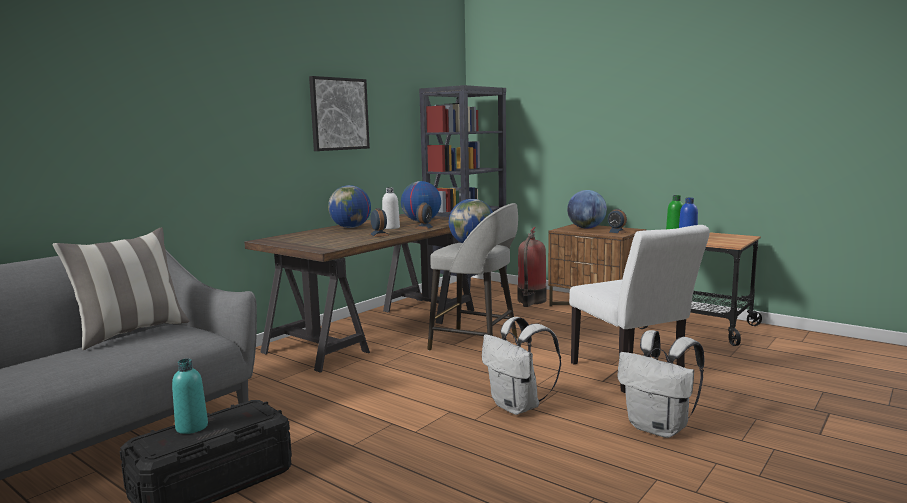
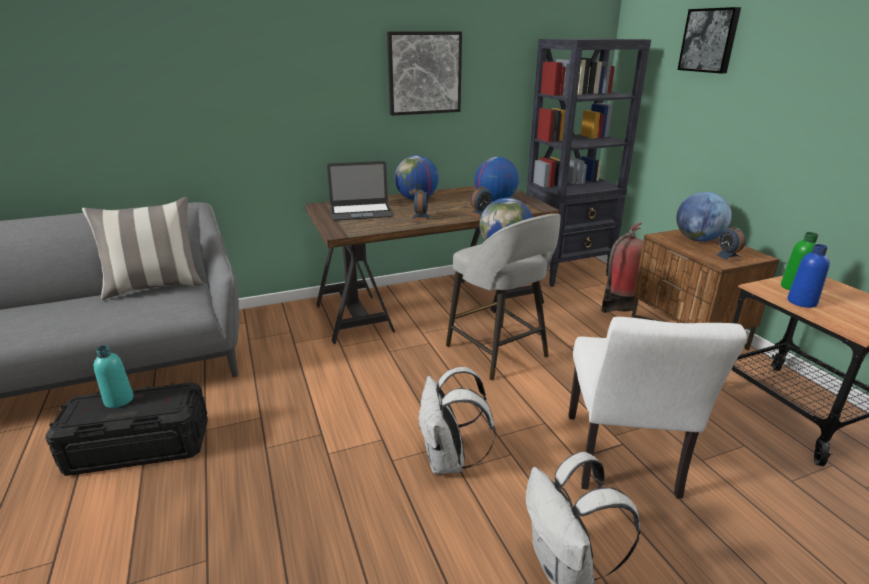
camera: 30 degrees right, 15 degrees up
(315, 238) = (361, 212): none -> laptop
(391, 228) = (450, 207): white bottle -> none
(552, 86) = (709, 40): none -> picture

